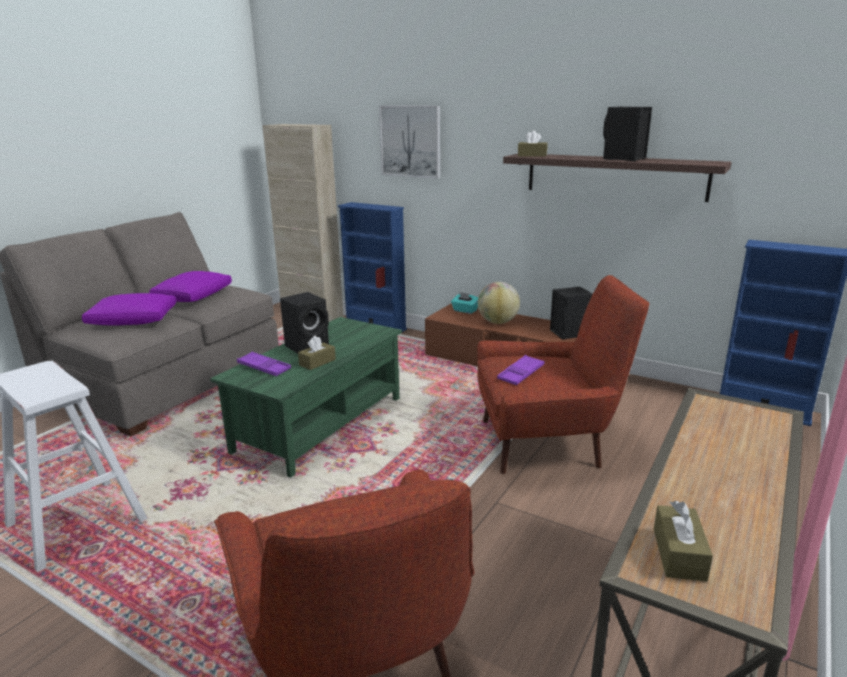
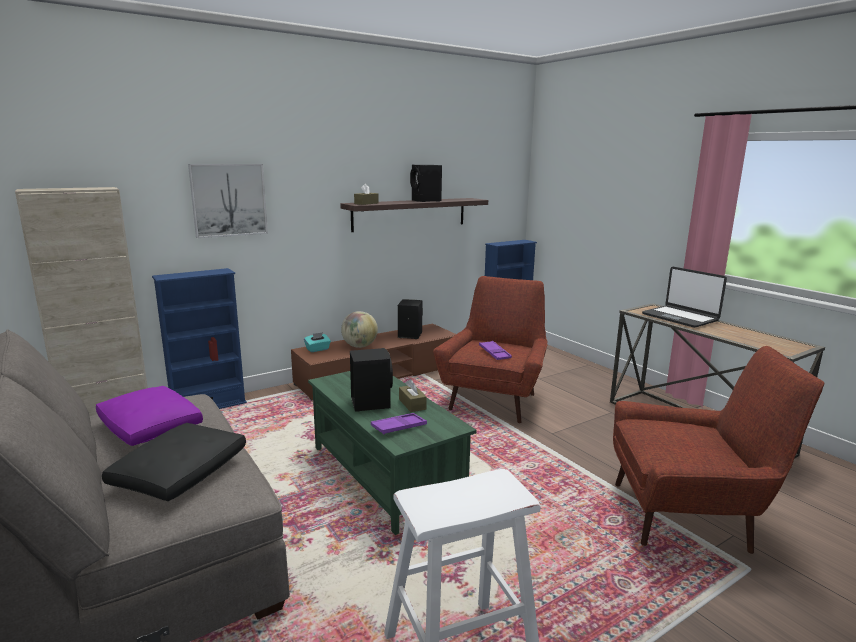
camera: 65 degrees left, 5 degrees down
(132, 320) = (179, 475): purple pillow -> black pillow
(679, 554) = (771, 345): brown tissue box -> none
(735, 442) = (680, 317): none -> laptop

